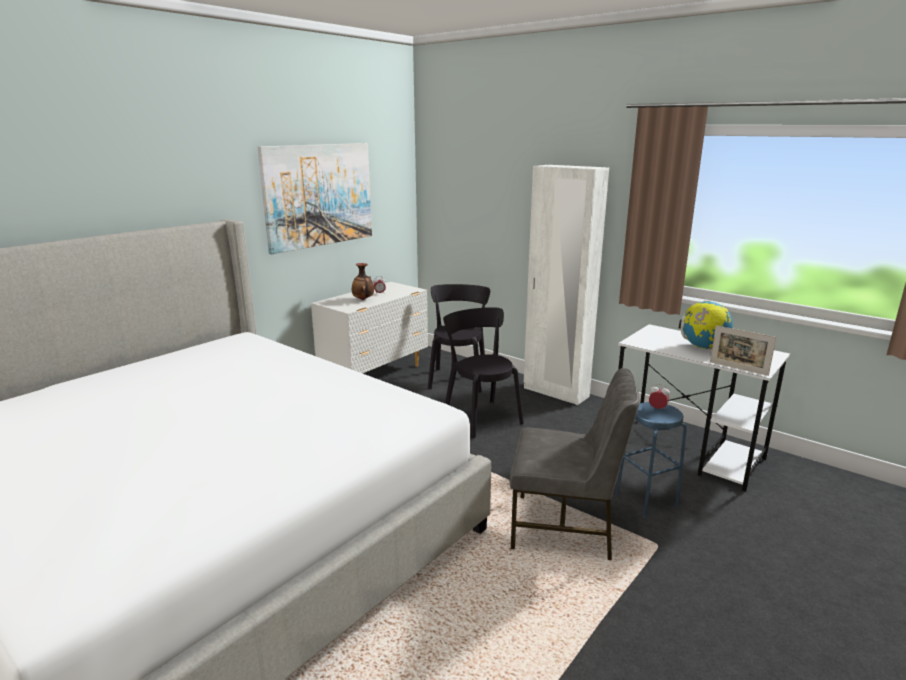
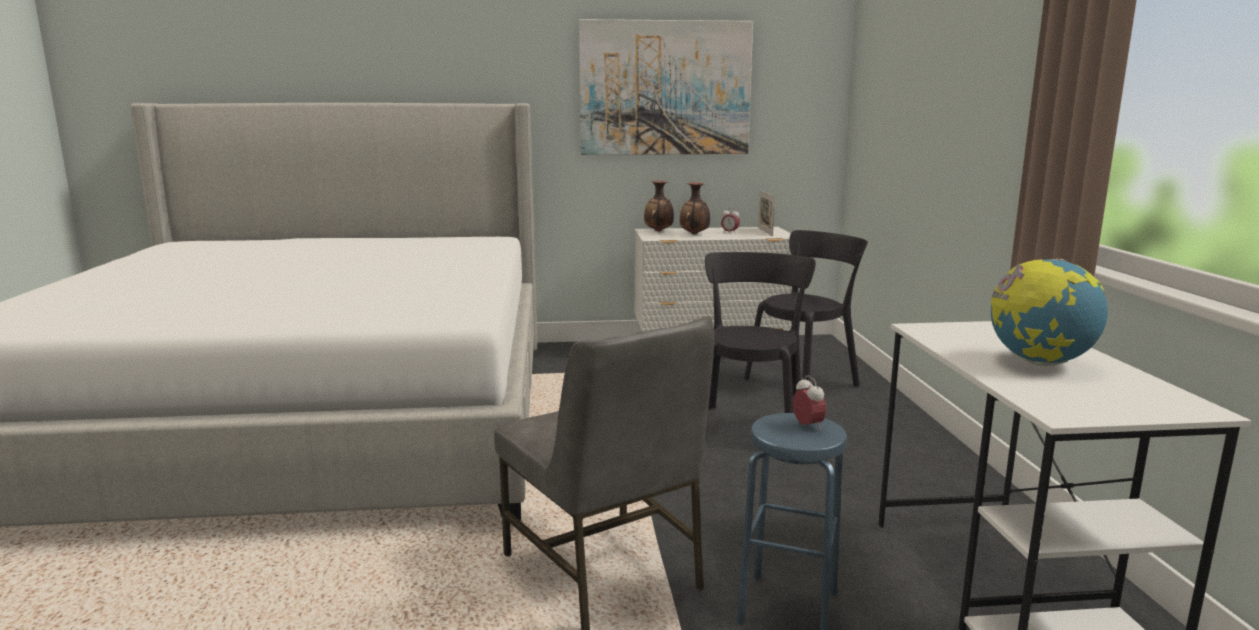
camera: 45 degrees right, 5 degrees down
(334, 302) = (659, 231): none -> vase
(555, 392) = (921, 438): white wardrobe -> none
(738, 368) = (1021, 399): picture frame -> picture frame (765, 232)

